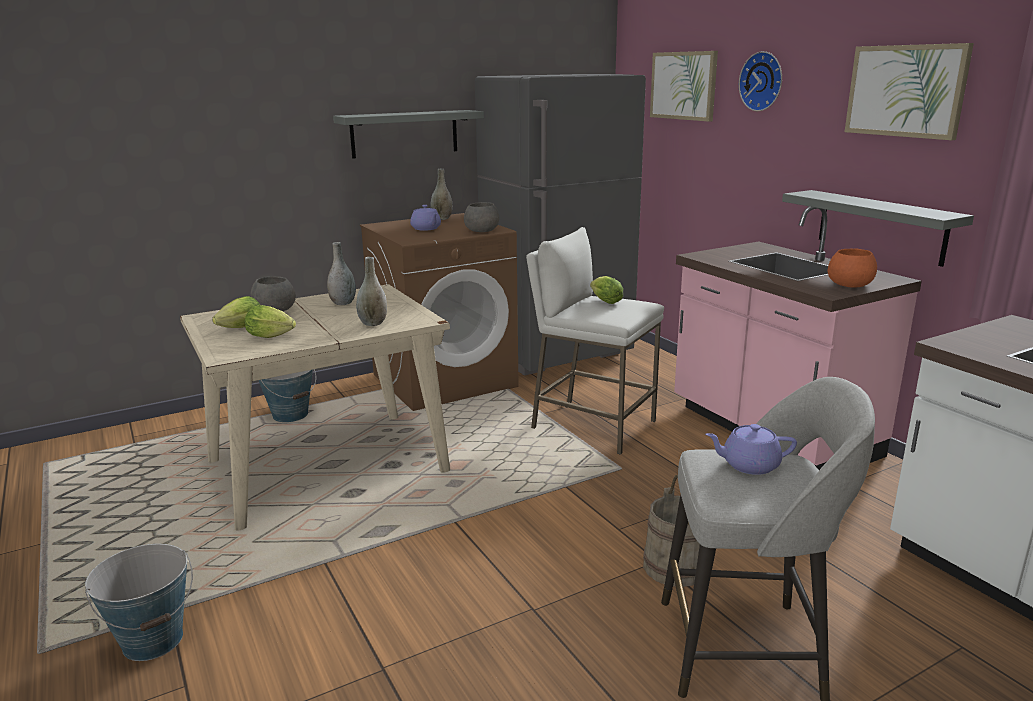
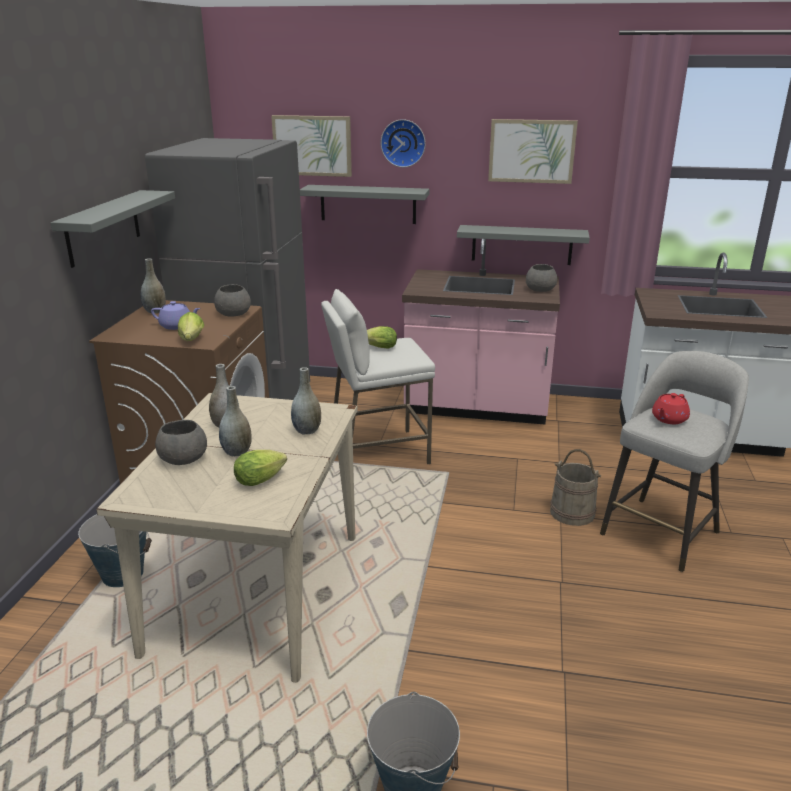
camera: 50 degrees left, 5 degrees up
(239, 329) = (207, 489): lettuce -> lettuce (191, 341)
(305, 318) = (237, 452): none -> grey vase
(723, 155) = (368, 204): none -> grey shelf
(749, 465) = (668, 419): purple teapot -> red teapot
(850, 284) = (540, 289): orange bowl -> grey bowl

